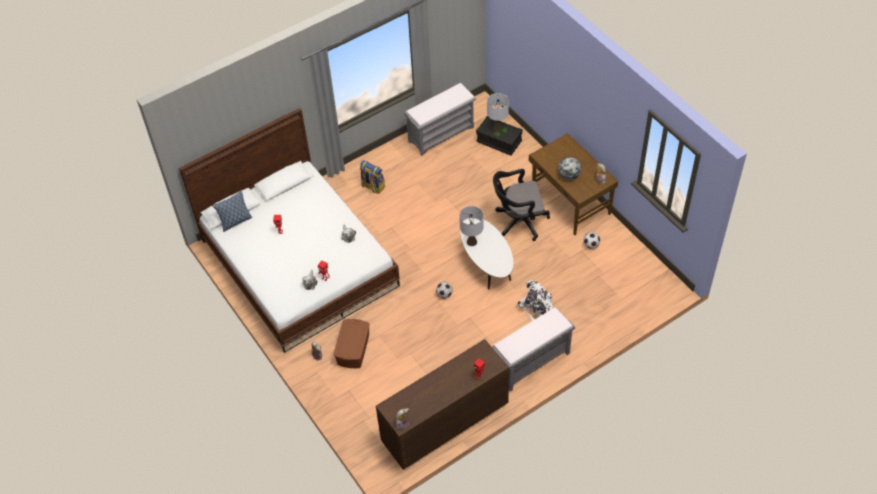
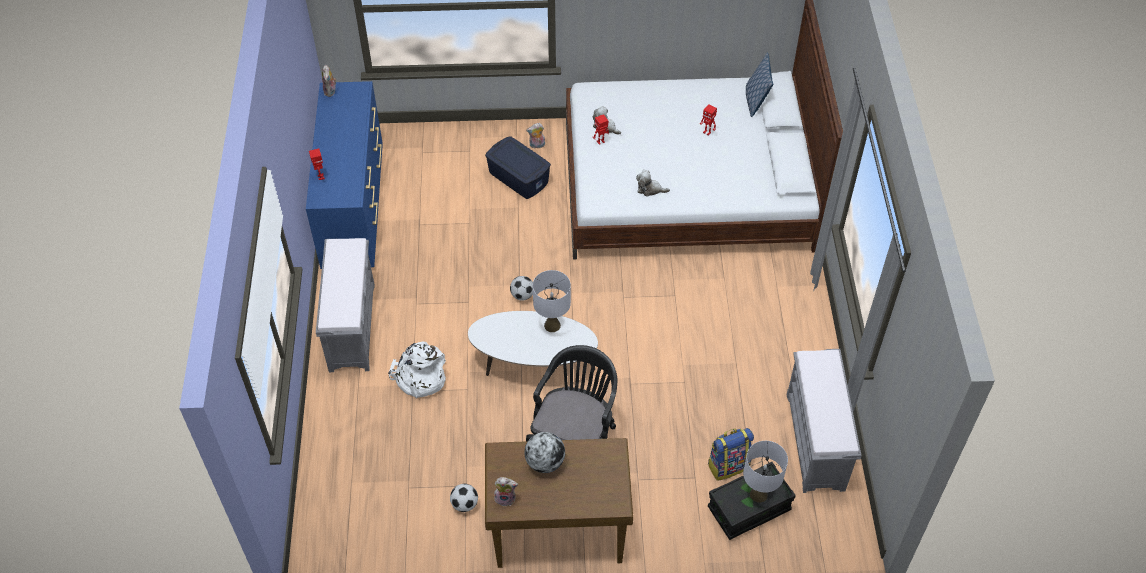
camera: 120 degrees right, 0 degrees up
(353, 349) = (518, 177): brown storage box -> blue storage box
(372, 186) = (763, 310): backpack -> backpack (728, 465)
(444, 424) = (354, 208): brown dresser -> blue dresser

